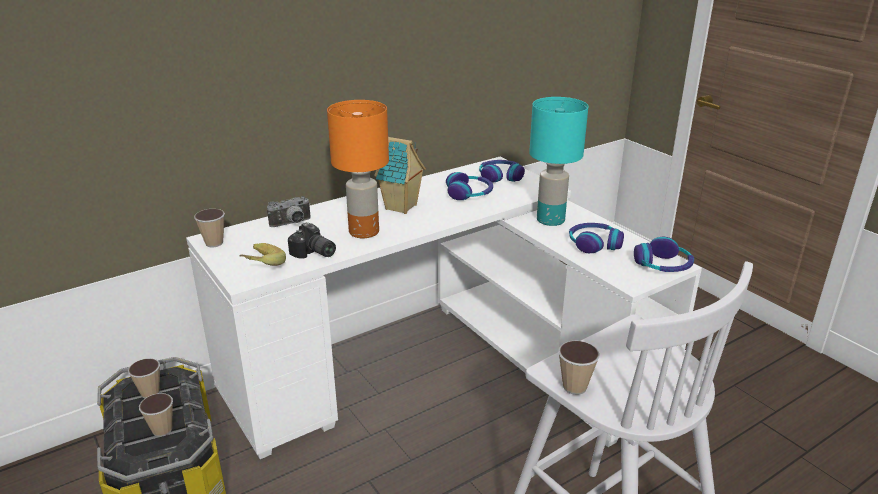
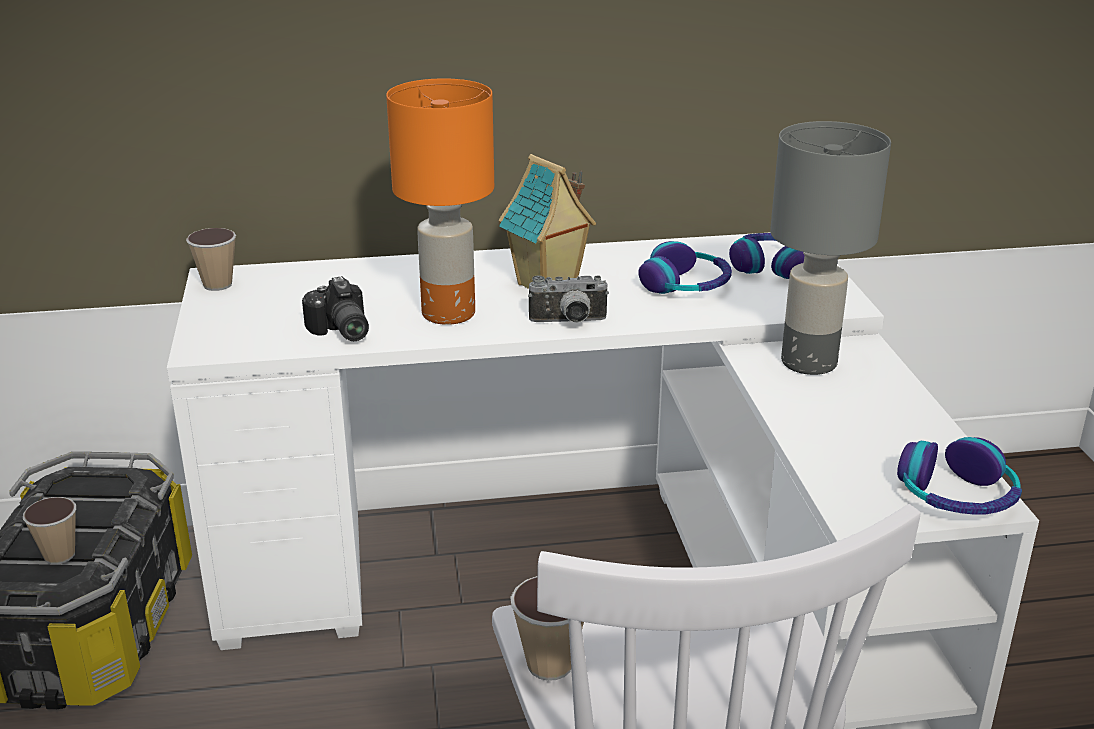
camera: 25 degrees right, 0 degrees up
(150, 393) = (84, 497): cup -> none
(259, 267) = (244, 334): banana -> none
(292, 224) = (353, 278): camera -> camera (569, 322)
(550, 220) = (808, 362): turquoise table lamp -> grey table lamp
(594, 244) = (853, 424): headphones -> none

